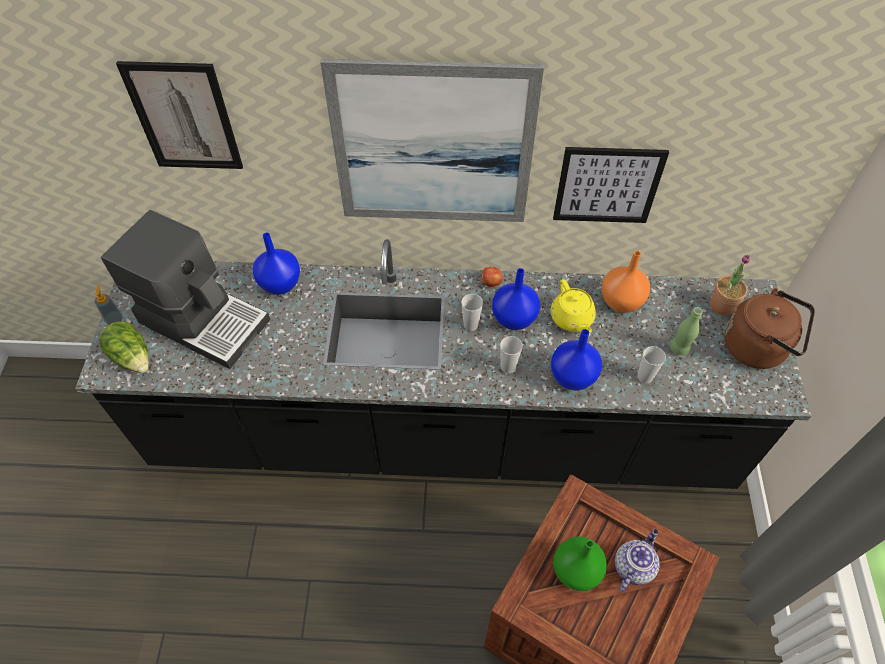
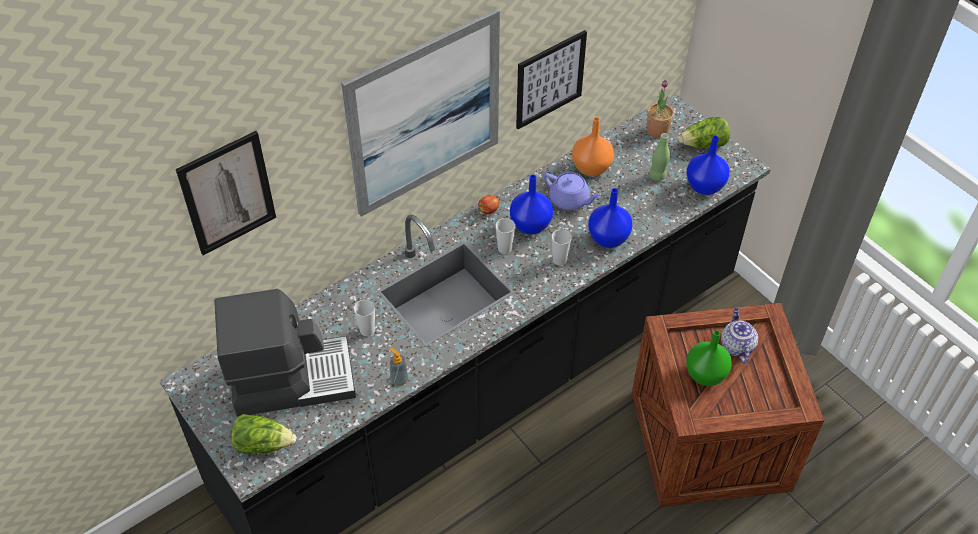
camera: 40 degrees left, 5 degrees down
(114, 319) = (212, 429): soap dispenser -> soap dispenser (399, 379)
(281, 284) = (326, 312): blue vase -> blue vase (704, 186)
(572, 318) = (570, 200): yellow teapot -> purple teapot
(645, 377) = (653, 208): cup -> cup (367, 330)
(758, 347) = (703, 144): brown kettle -> lettuce

